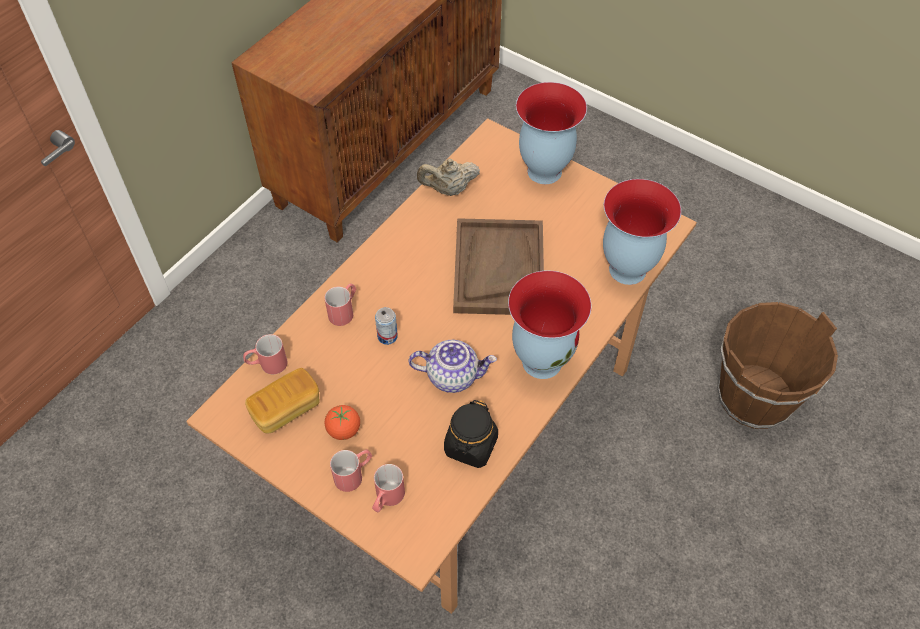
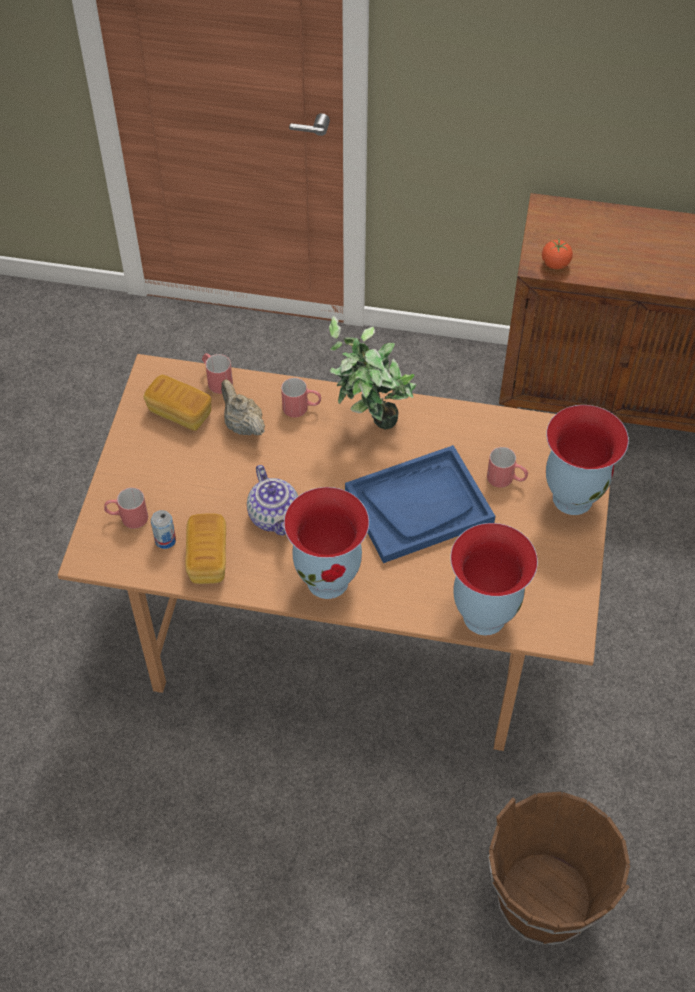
camera: 65 degrees right, 0 degrees up
(344, 430) = (179, 460): tomato -> tomato (555, 264)
(354, 474) = (140, 485): red mug -> red mug (506, 479)
(387, 336) = (291, 451): can -> can (165, 540)
(396, 270) = (369, 426): none -> potted plant
(448, 190) = (494, 428): beige teapot -> beige teapot (242, 425)
(471, 446) = (208, 558): black jar -> bread
(498, 268) = (419, 505): brown tray -> blue tray

